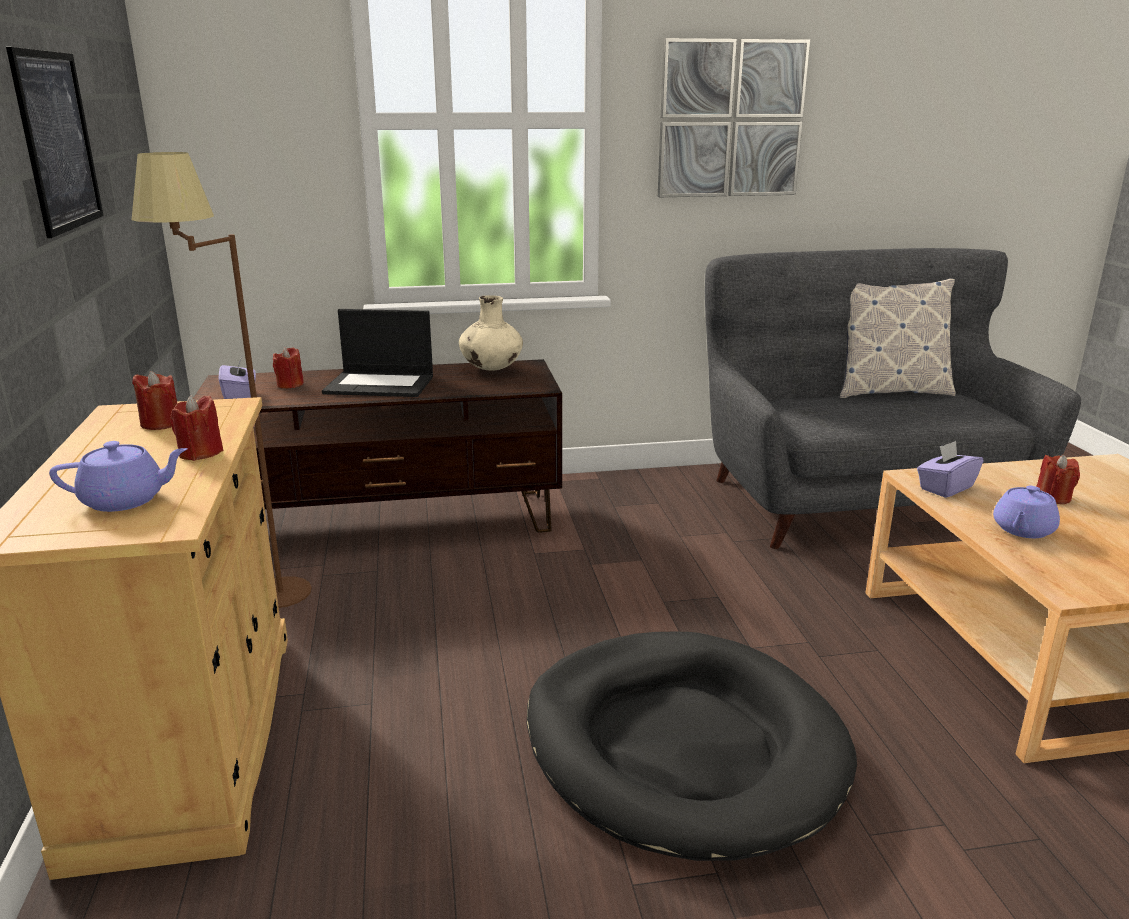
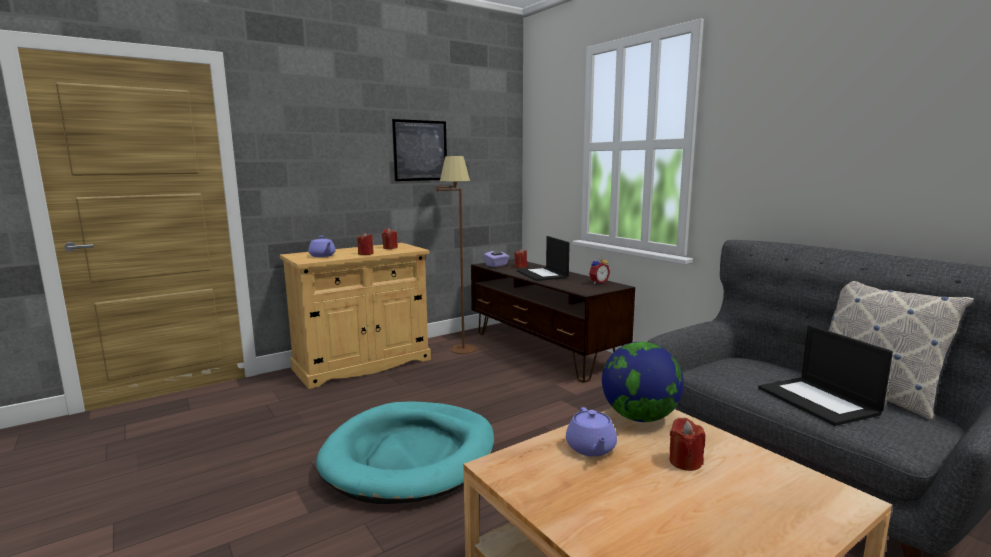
camera: 65 degrees right, 10 degrees down
(491, 369) = (598, 282): beige vase -> alarm clock
(682, 746) = (410, 455): black dog bed -> turquoise dog bed
(731, 119) = (783, 139): picture -> none
(910, 412) = (819, 401): none -> laptop
(945, 488) = (639, 417): purple tissue box -> globe
(1022, 530) = (591, 448): purple teapot -> purple teapot turned 105 degrees counterclockwise

